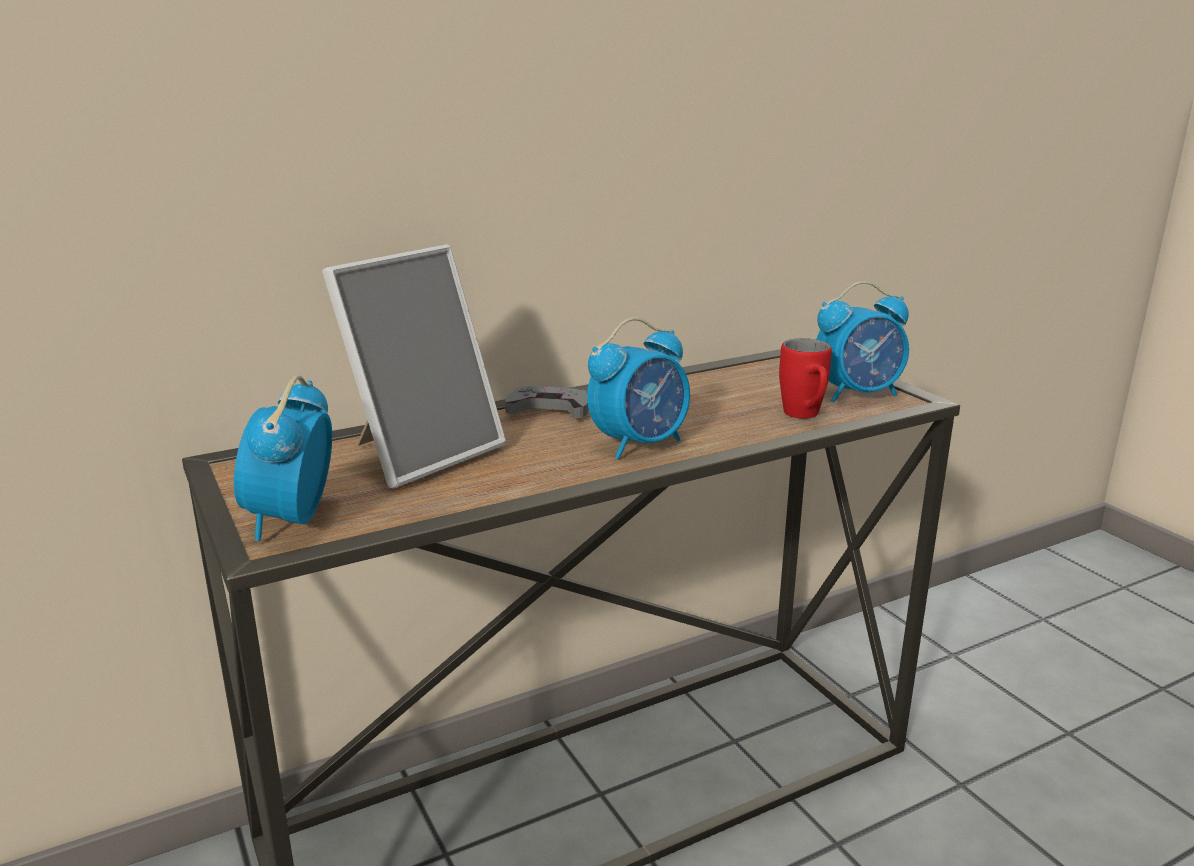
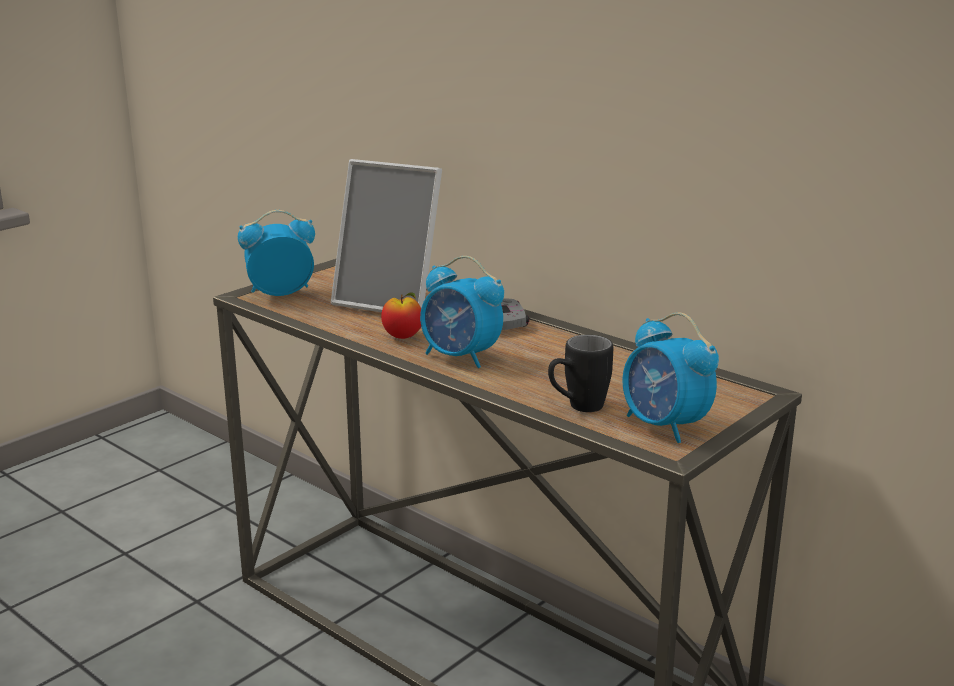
camera: 70 degrees right, 0 degrees up
(550, 464) = (403, 337): none -> apple
(805, 417) = (577, 408): red mug -> black mug

